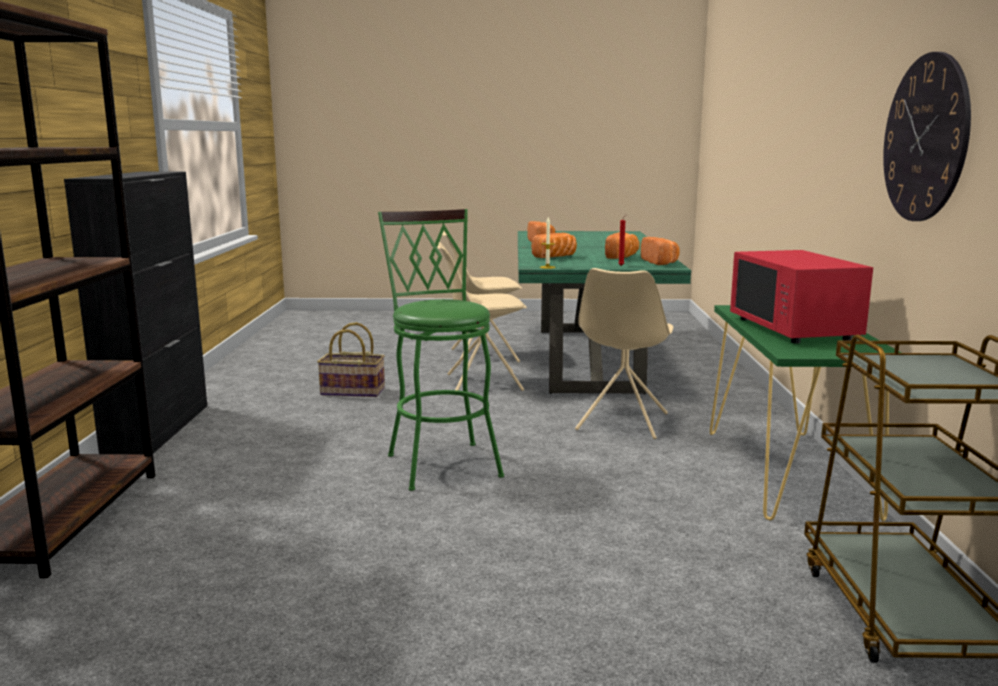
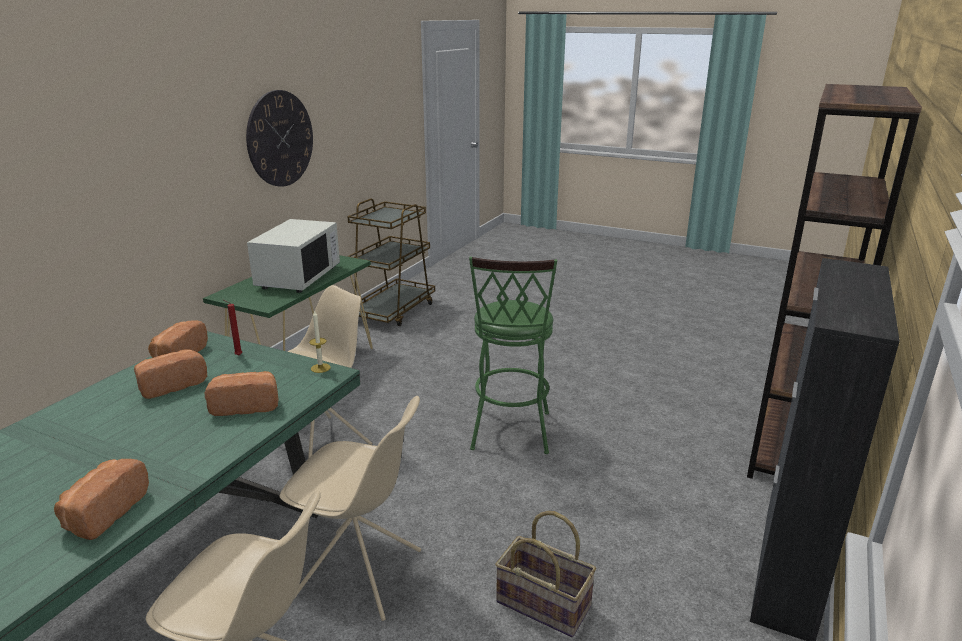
camera: 155 degrees left, 10 degrees up
(794, 329) = (298, 277): red microwave -> white microwave

